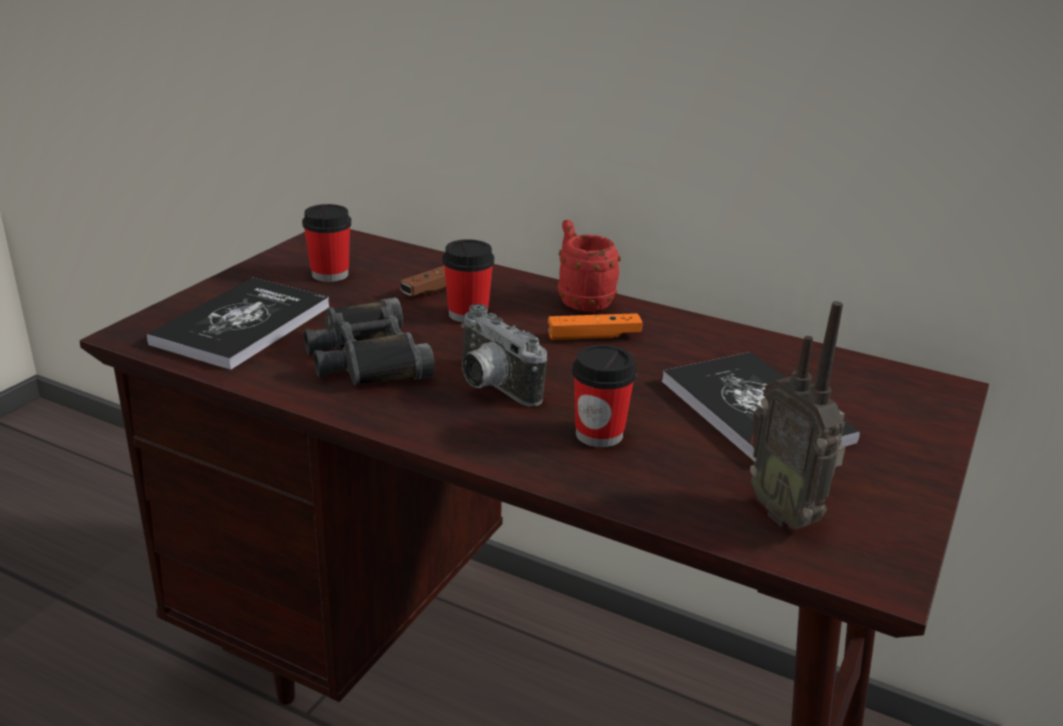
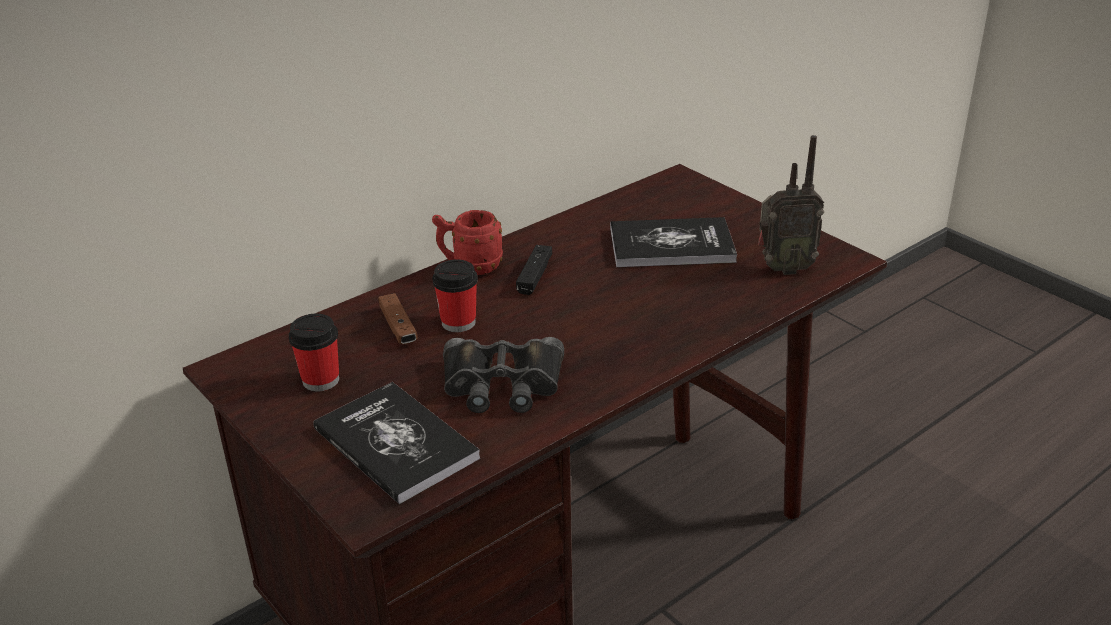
camera: 65 degrees left, 5 degrees up
(490, 386) = (584, 336): camera -> none
(594, 336) = (534, 276): orange game controller -> black game controller
(599, 434) = (671, 307): cup -> none

